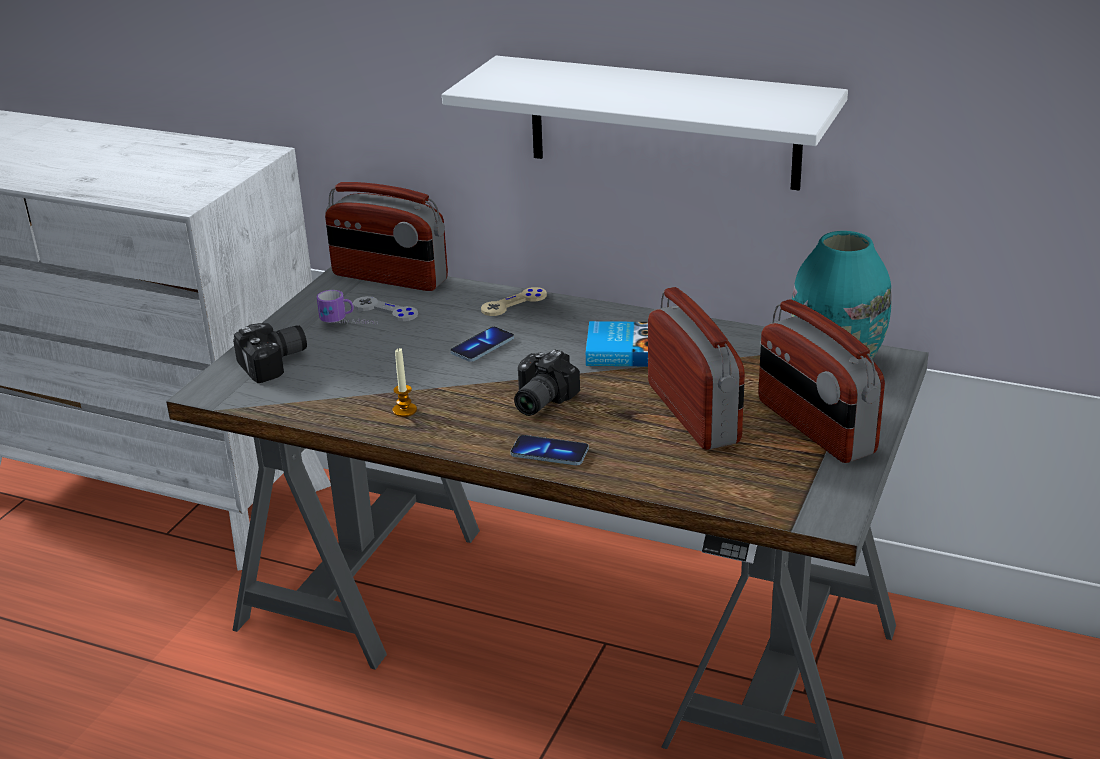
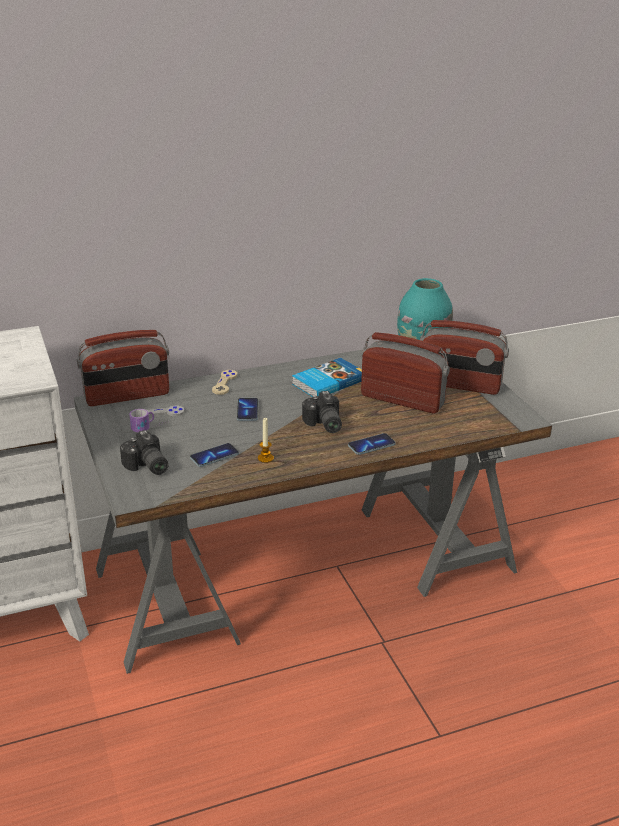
camera: 45 degrees left, 0 degrees up
(276, 364) = (146, 467): camera -> camera turned 135 degrees clockwise
(357, 383) = (214, 456): none -> phone
(663, 122) = (299, 244): white shelf -> none

